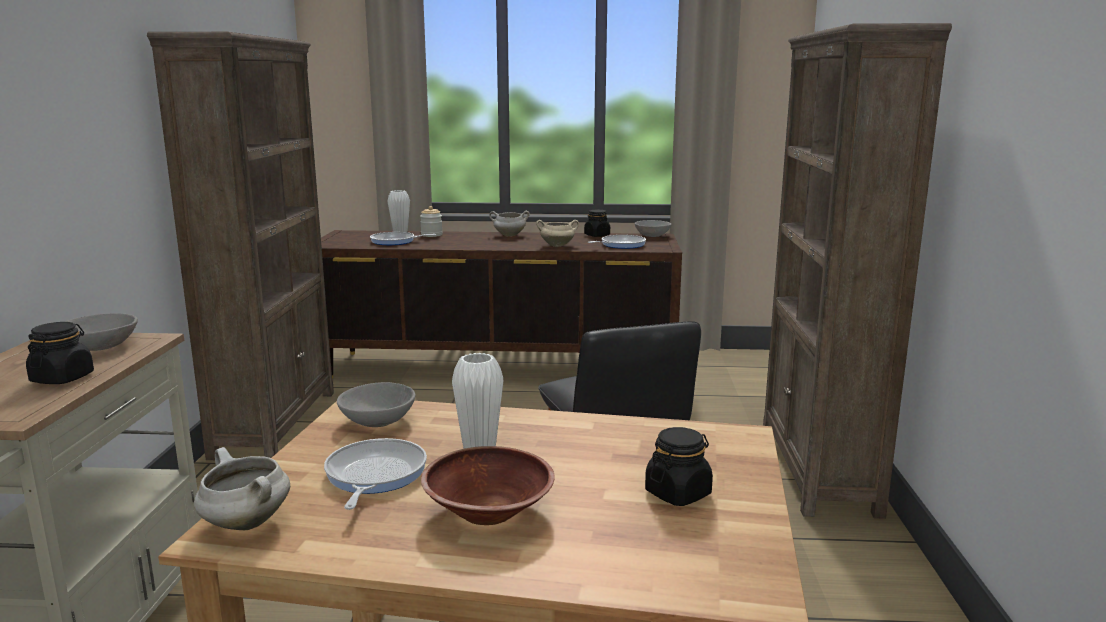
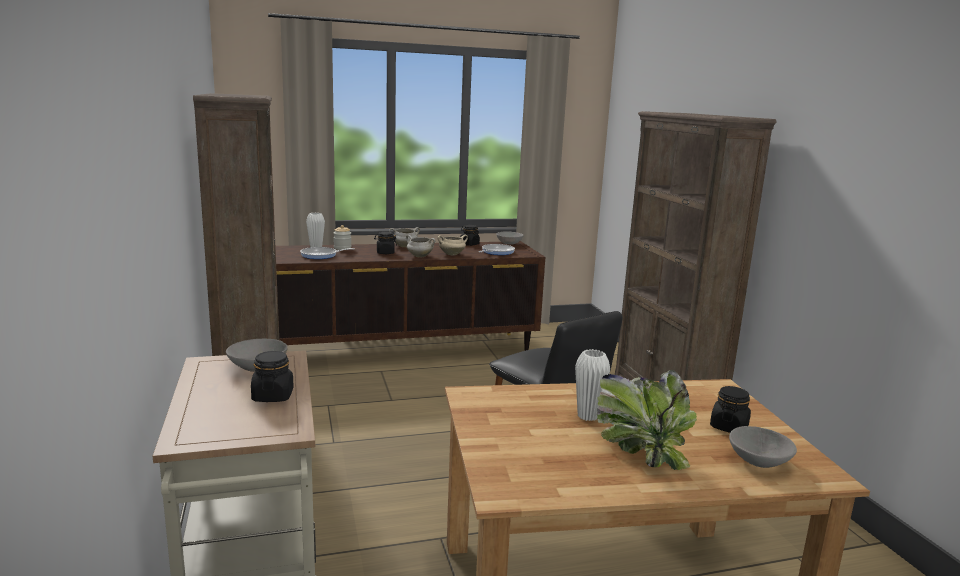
camera: 20 degrees left, 0 degrees up
(244, 523) = (503, 483): white cooking pot -> white cooking pot (419, 256)
(374, 476) = (543, 440): frying pan -> none
(378, 421) = (496, 403): grey bowl -> grey bowl (759, 461)
(475, 241) = (385, 253): none -> black jar
(488, 511) = (641, 453): brown bowl -> potted plant

